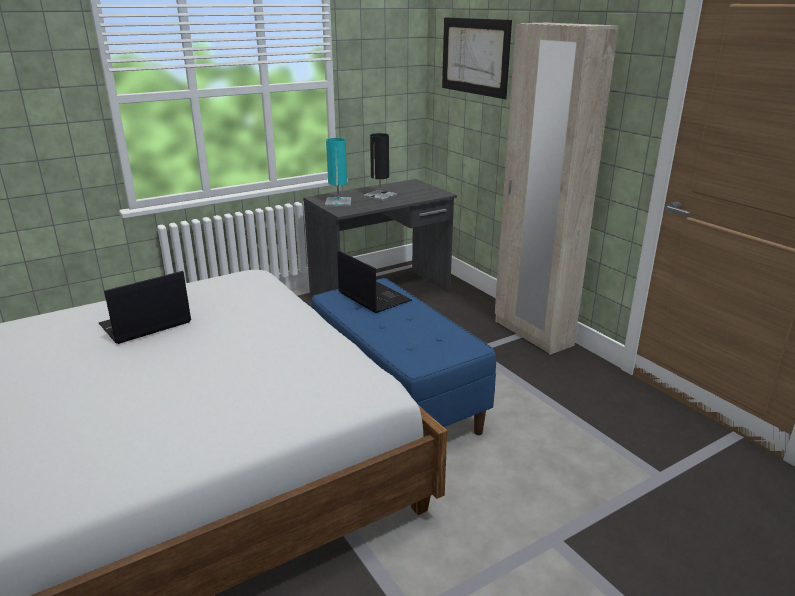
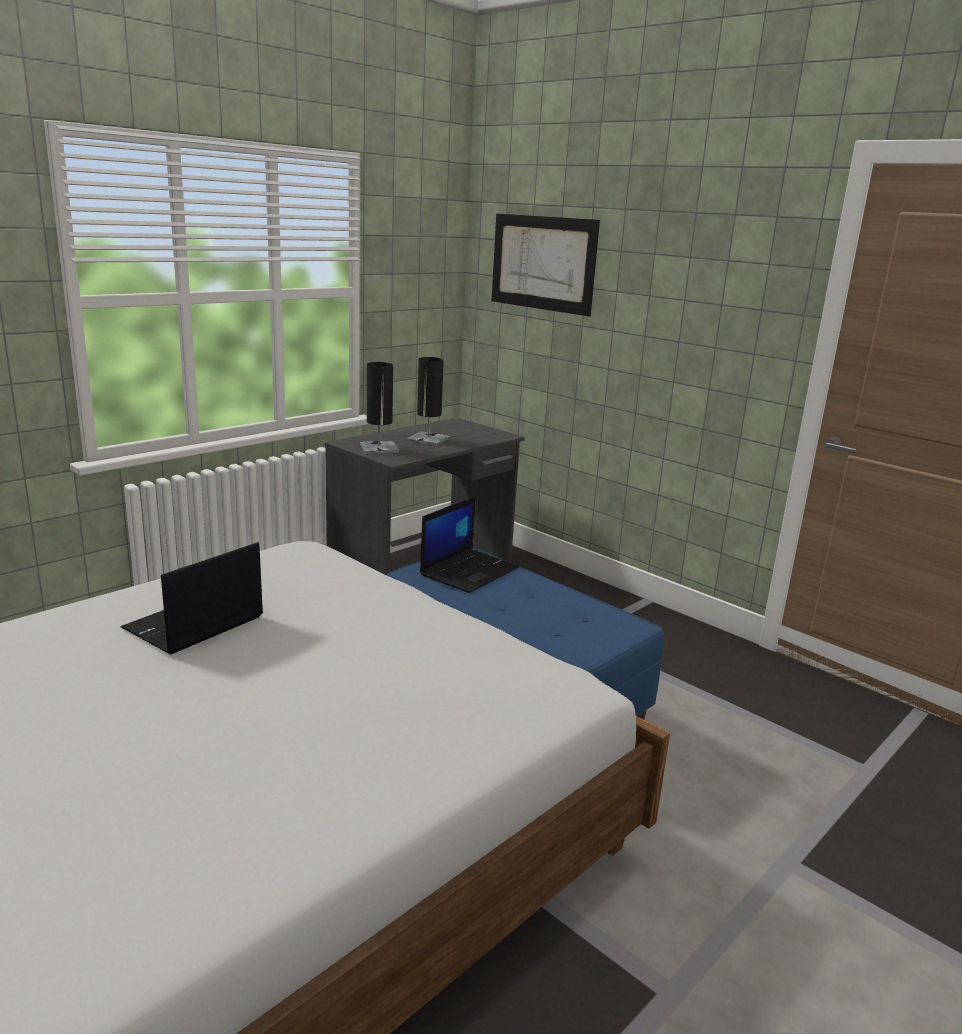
camera: 15 degrees left, 5 degrees down
(338, 202) = (379, 448): turquoise table lamp -> black table lamp
(373, 297) = (469, 571): laptop -> laptop turned 90 degrees clockwise
(532, 333) = (637, 609): beige wardrobe -> none

